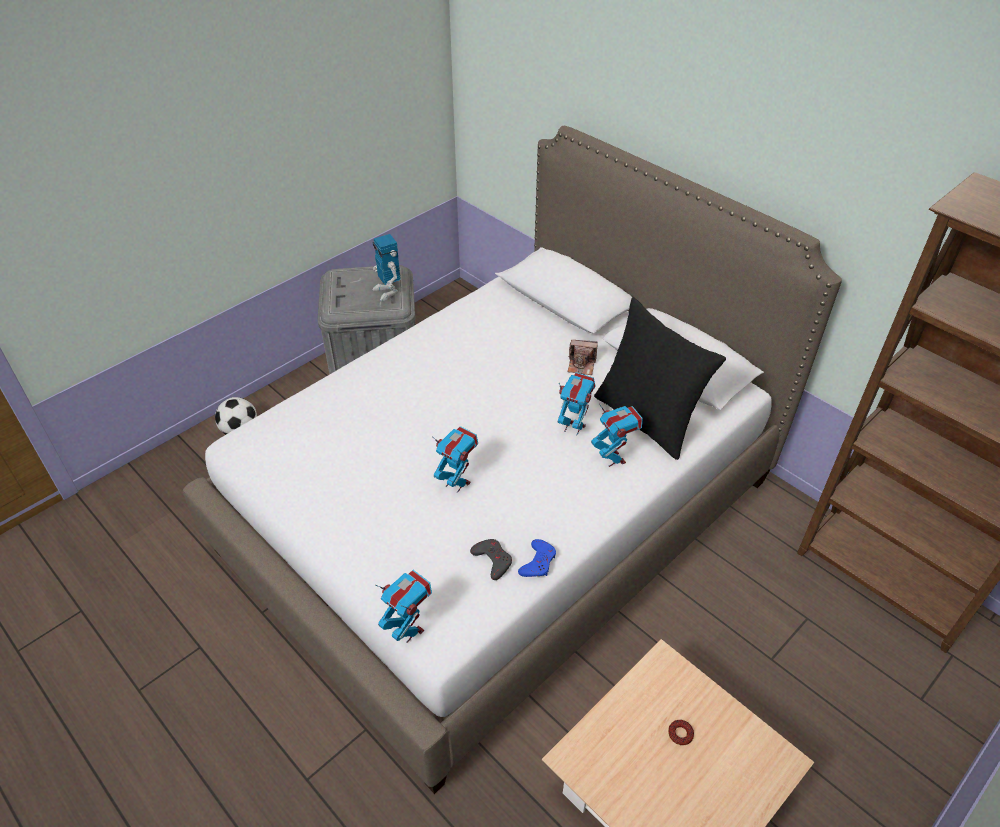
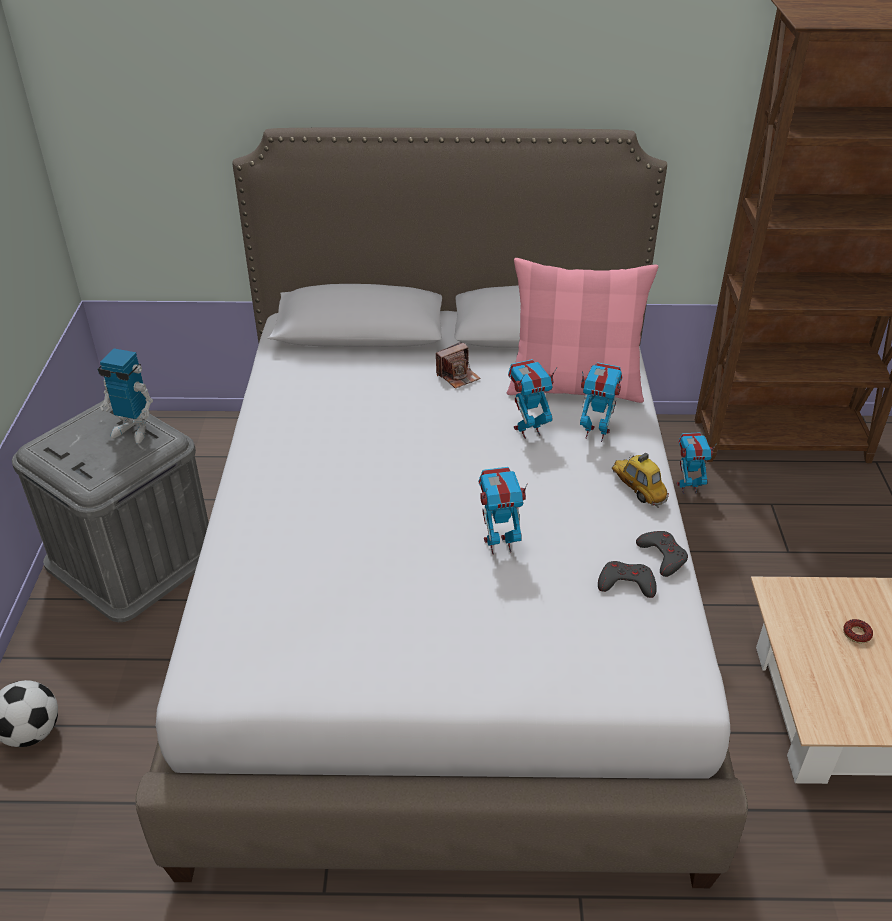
camera: 45 degrees left, 5 degrees down
(408, 630) = (648, 699): toy robot -> toy robot (687, 487)
(538, 562) = (662, 556): blue game controller -> grey game controller
(585, 512) = (637, 489): none -> toy car
(646, 419) = (574, 386): black pillow -> pink pillow

